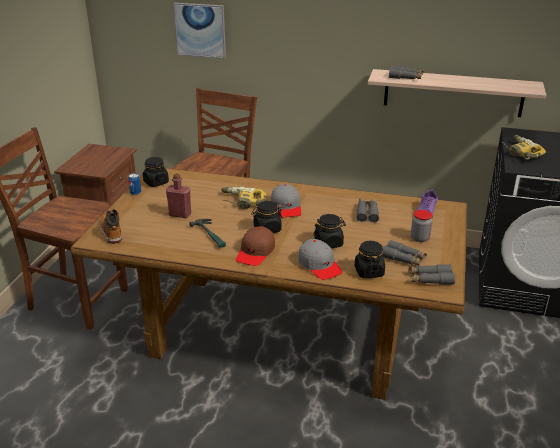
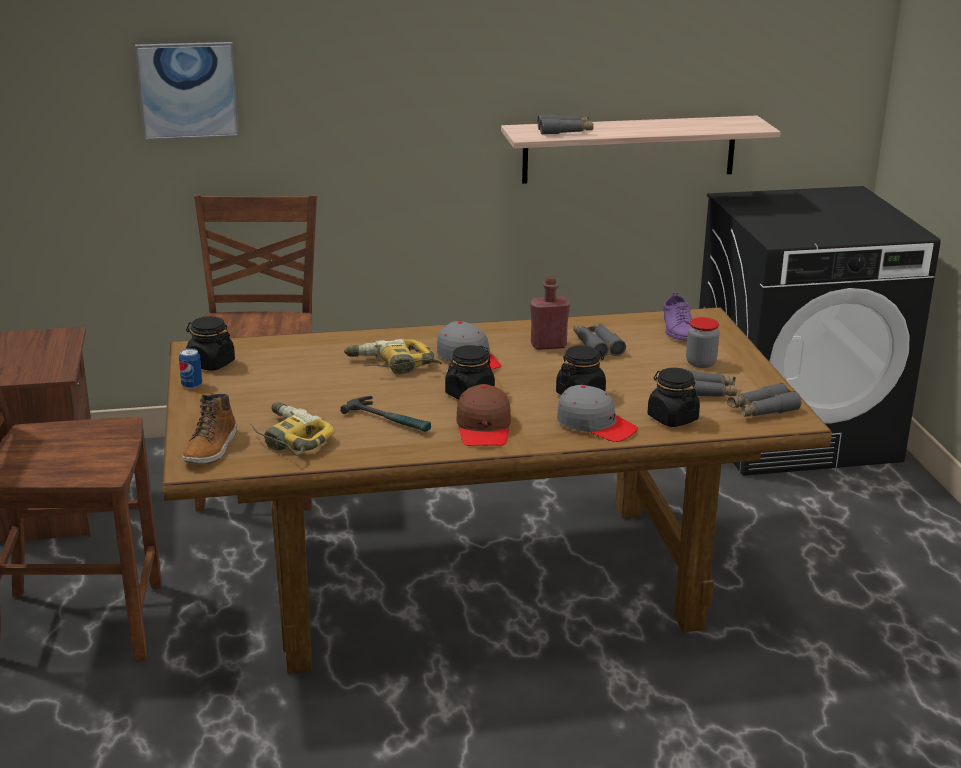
camera: 25 degrees left, 5 degrees down
(111, 232) = (211, 448): boot -> boot turned 120 degrees counterclockwise
(180, 214) = (305, 401): red bottle -> red bottle (548, 345)
(520, 152) = (763, 222): power drill -> power drill (287, 439)

